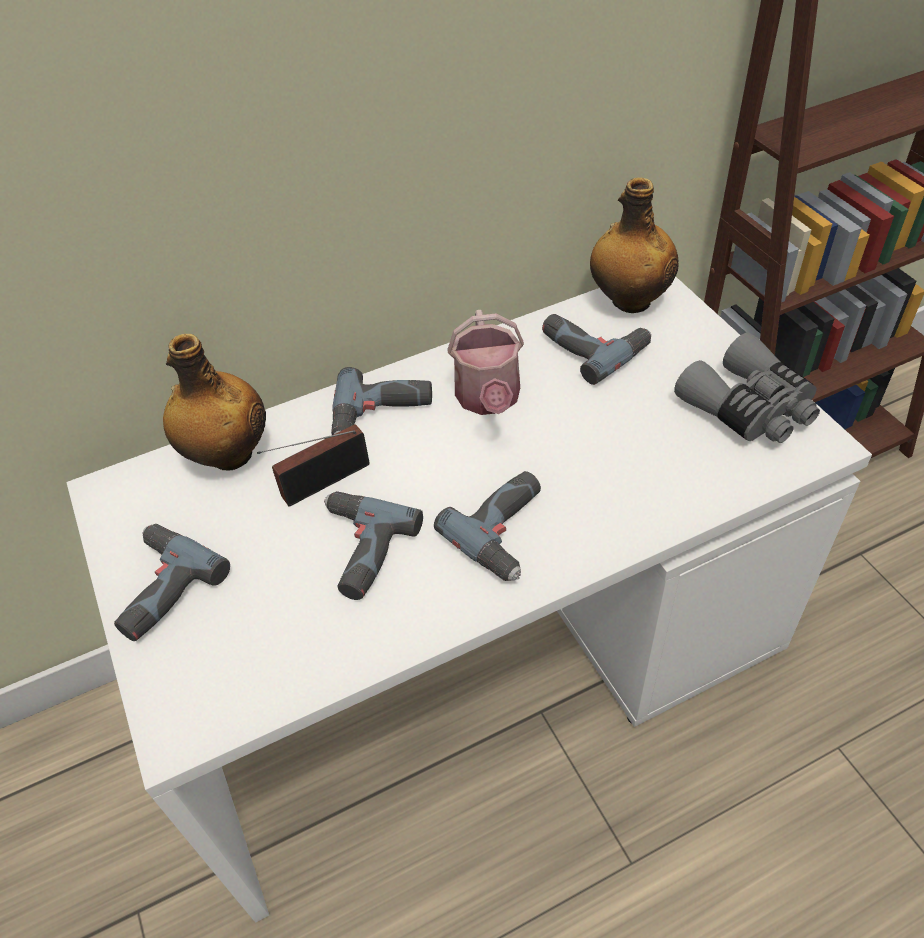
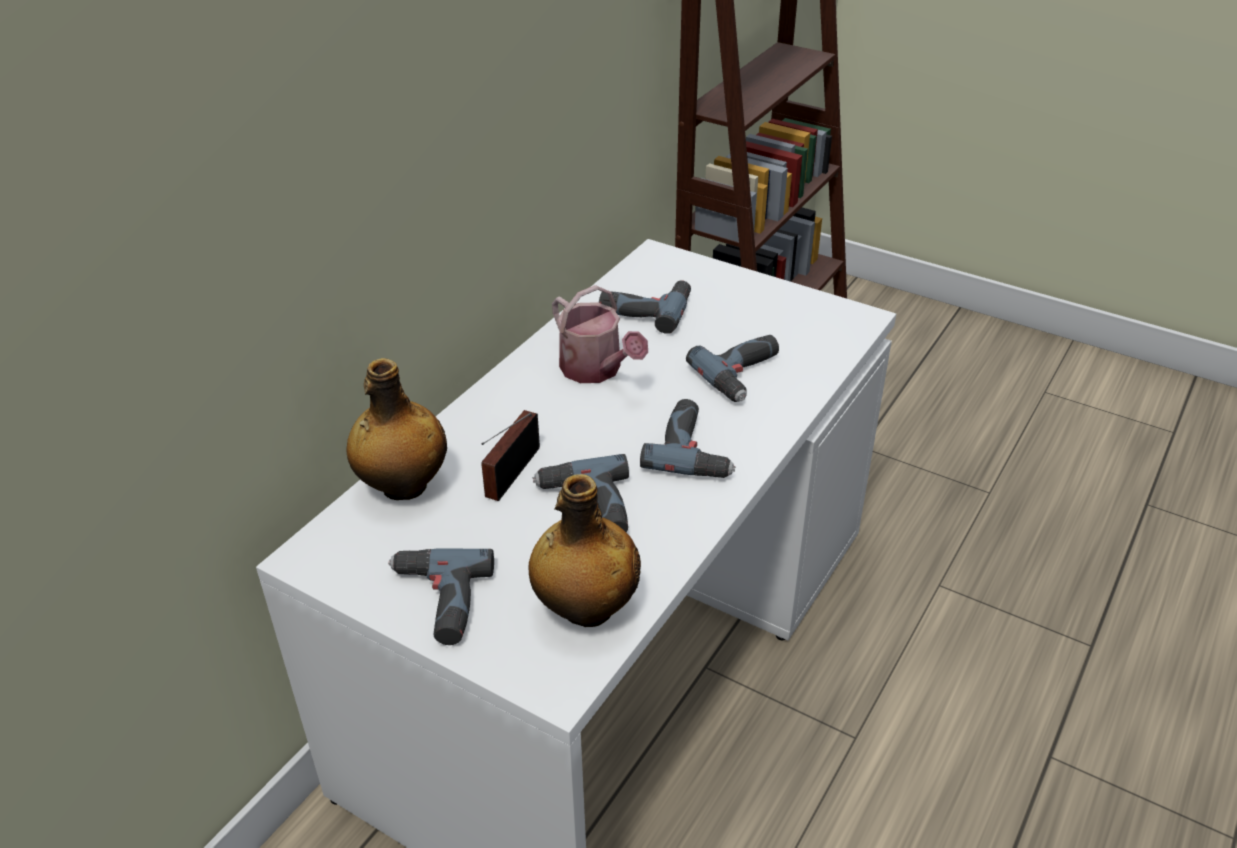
camera: 35 degrees left, 10 degrees down
(382, 415) = (516, 410): power drill -> power drill (745, 375)
(629, 301) = (645, 270): bottle -> bottle (585, 609)
(749, 408) = (794, 312): grey binoculars -> none

